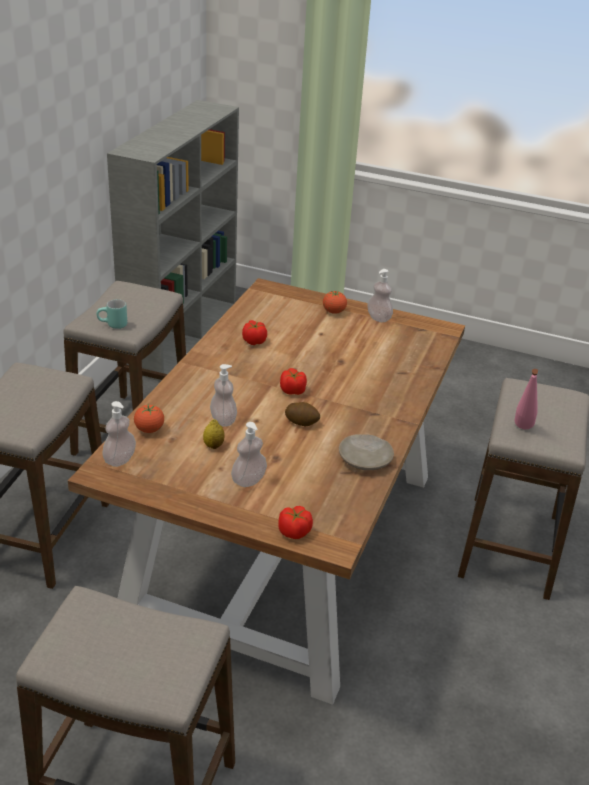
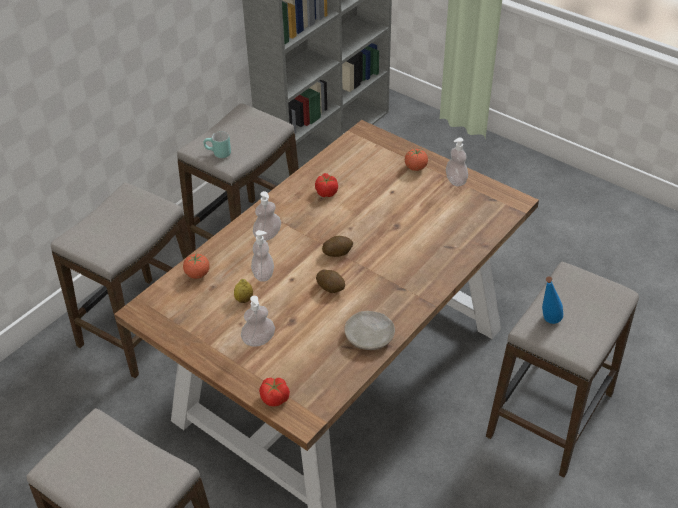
camera: 20 degrees right, 10 degrees up
(120, 459) = (162, 301): soap dispenser -> soap dispenser (267, 235)
(293, 391) = (337, 252): tomato -> potato
(521, 430) = (546, 324): pink bottle -> blue bottle

